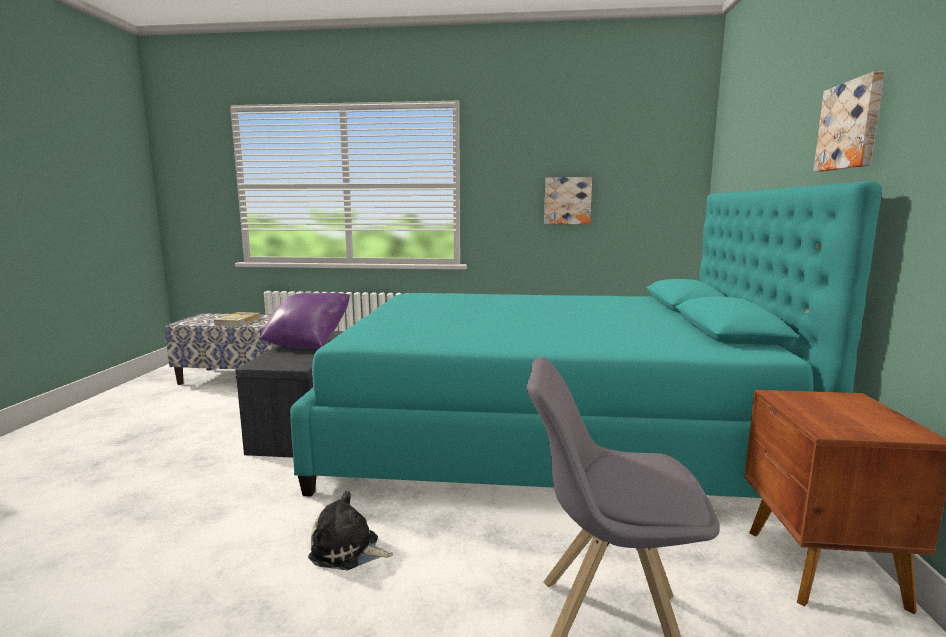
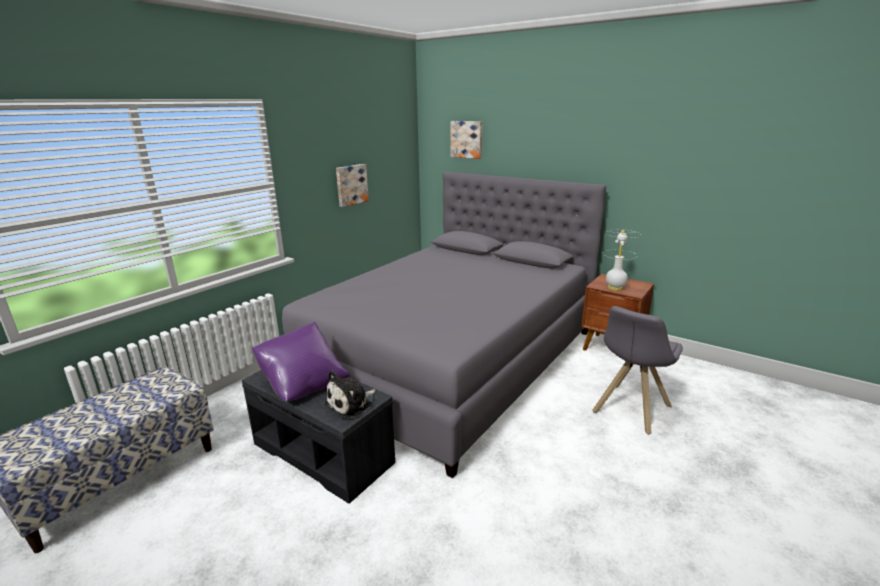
camera: 60 degrees left, 10 degrees up
(238, 321) = (100, 419): book -> none
(348, 550) = (534, 469): plush toy -> plush toy (352, 404)
(546, 434) = (451, 359): turquoise bed -> grey bed
(810, 410) = (615, 288): none -> white table lamp
(851, 126) = (572, 152): picture -> picture (467, 139)

